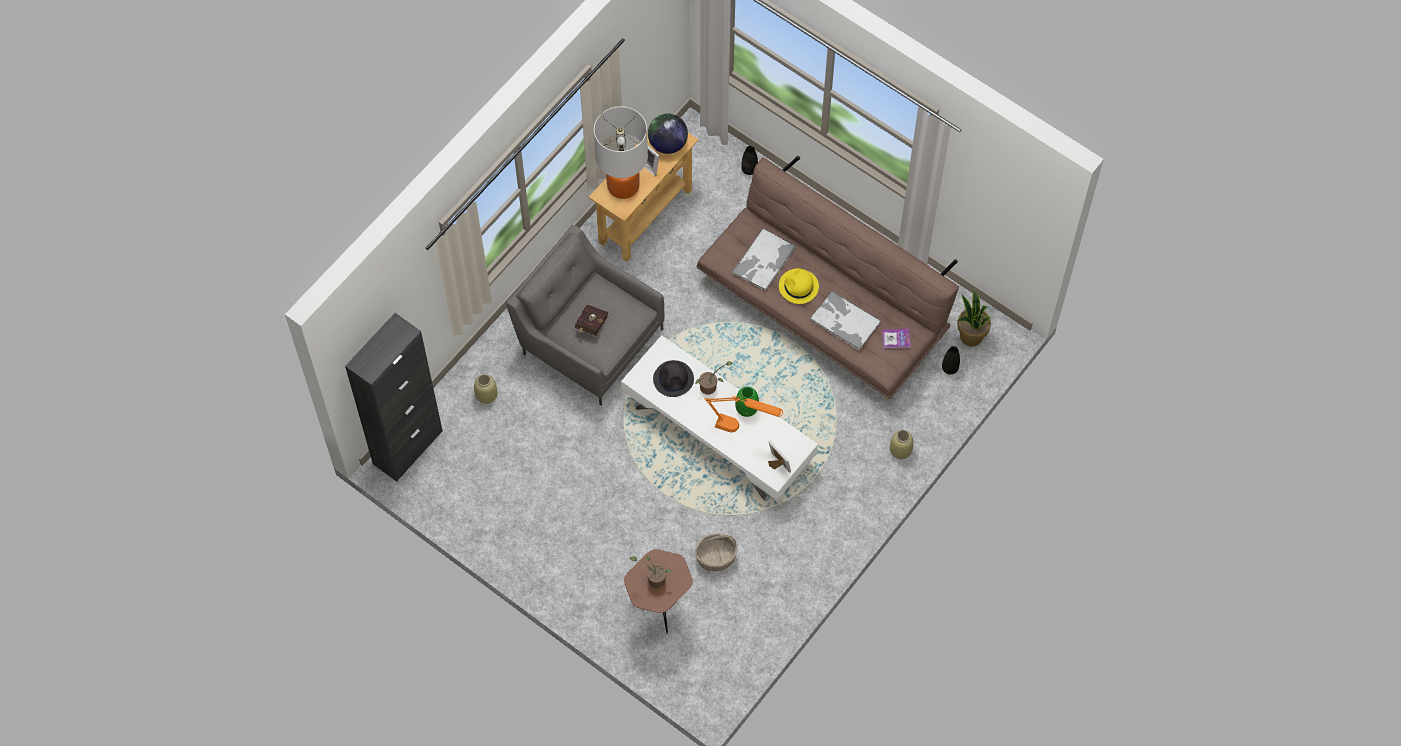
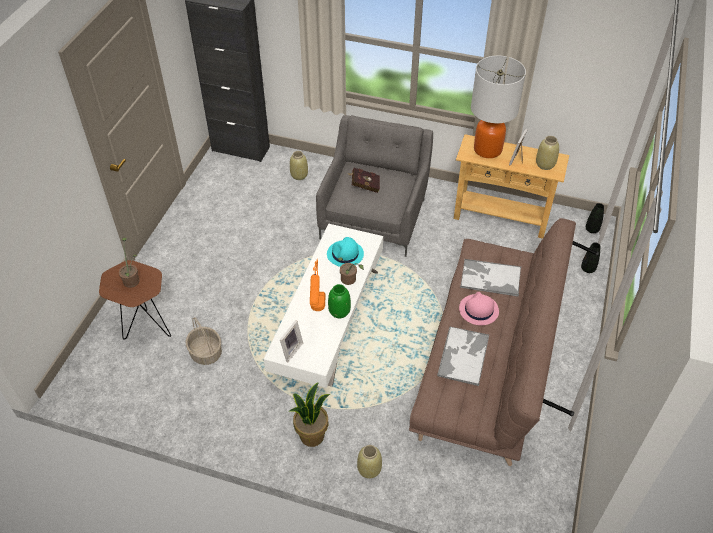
camera: 70 degrees right, 15 degrees down
(667, 144) = (544, 164): globe -> beige vase
(673, 379) = (345, 254): black hat -> turquoise hat
(798, 287) = (478, 310): yellow hat -> pink hat
(896, 339) = (466, 404): book -> none
(950, 368) = (482, 487): black vase -> black vase (592, 229)
(970, 336) = (528, 497): potted plant -> potted plant (311, 435)

